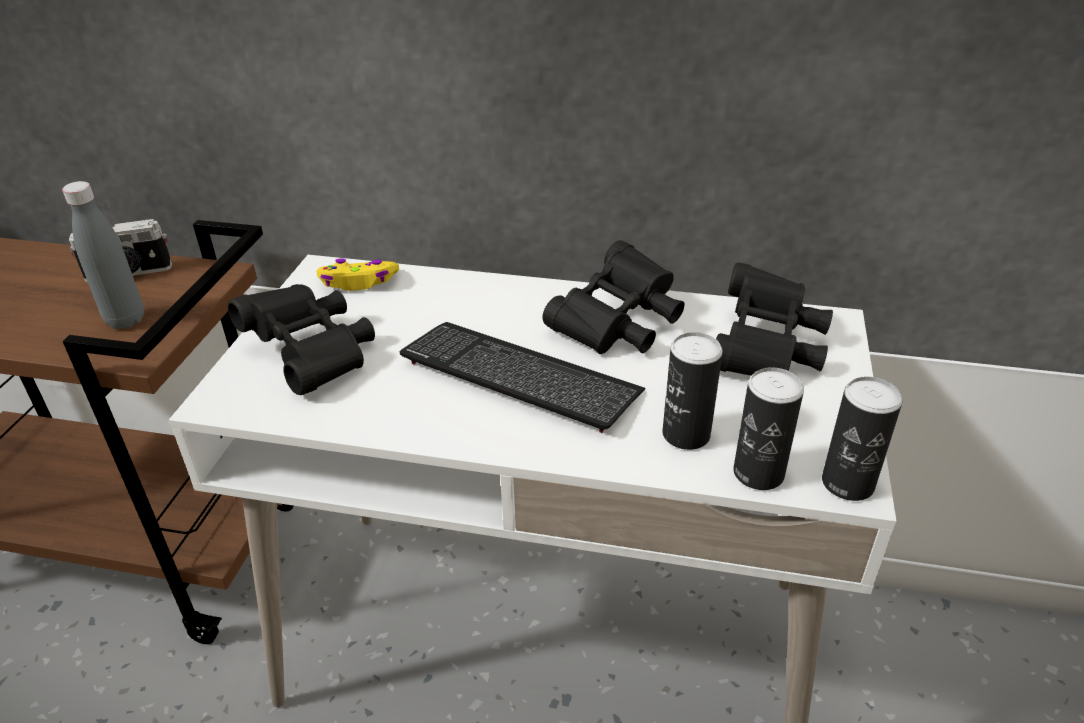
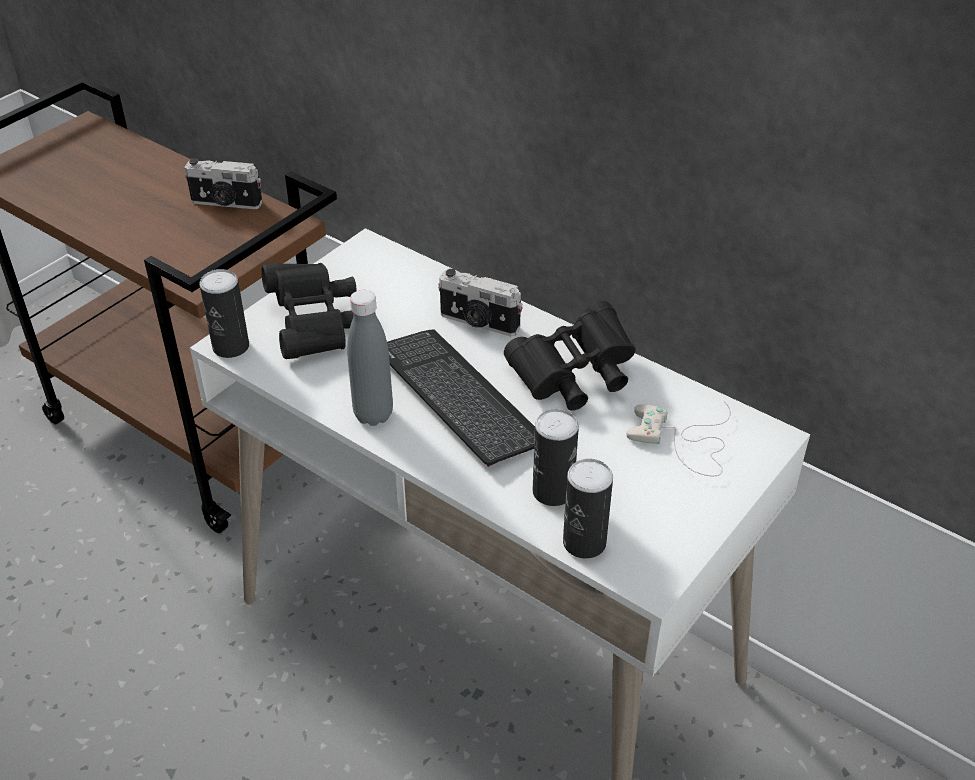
camera: 25 degrees right, 5 degrees up
(126, 320) = (204, 248): grey bottle -> grey bottle (373, 414)
(359, 282) = (389, 269): yellow game controller -> none
(487, 304) = (478, 323): none -> camera
(766, 349) = (684, 442): black binoculars -> white game controller
(847, 483) = (649, 577): can -> can (231, 347)

